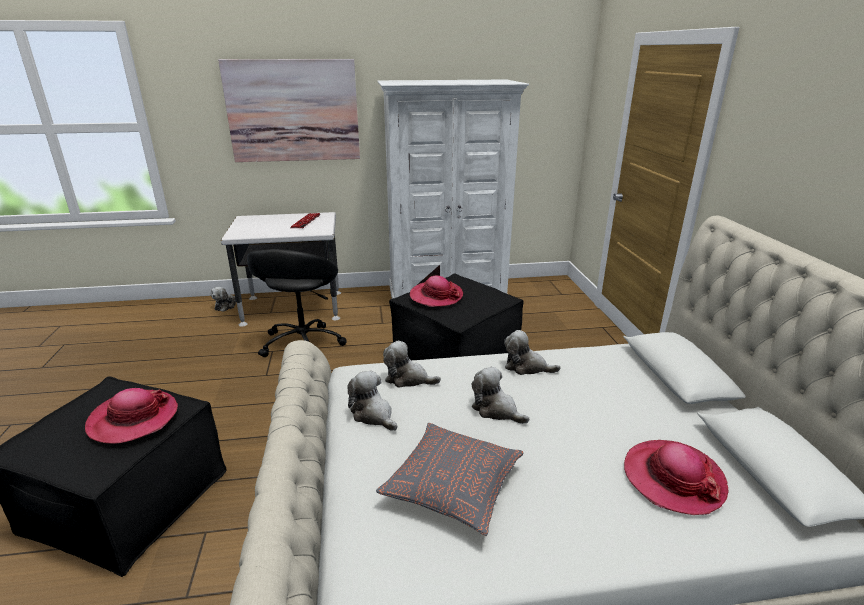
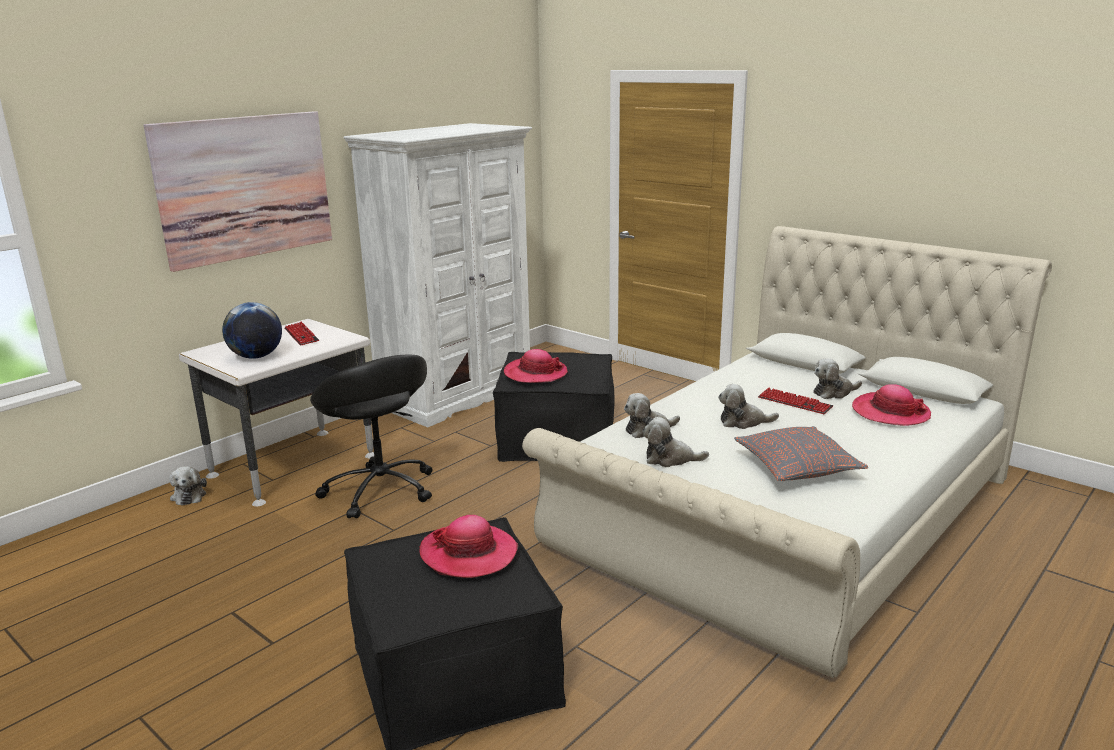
camera: 40 degrees left, 5 degrees down
(257, 228) = (256, 356): none -> globe
(526, 367) = (711, 392): plush toy -> plush toy (834, 392)
(584, 413) = (794, 403): none -> keyboard

